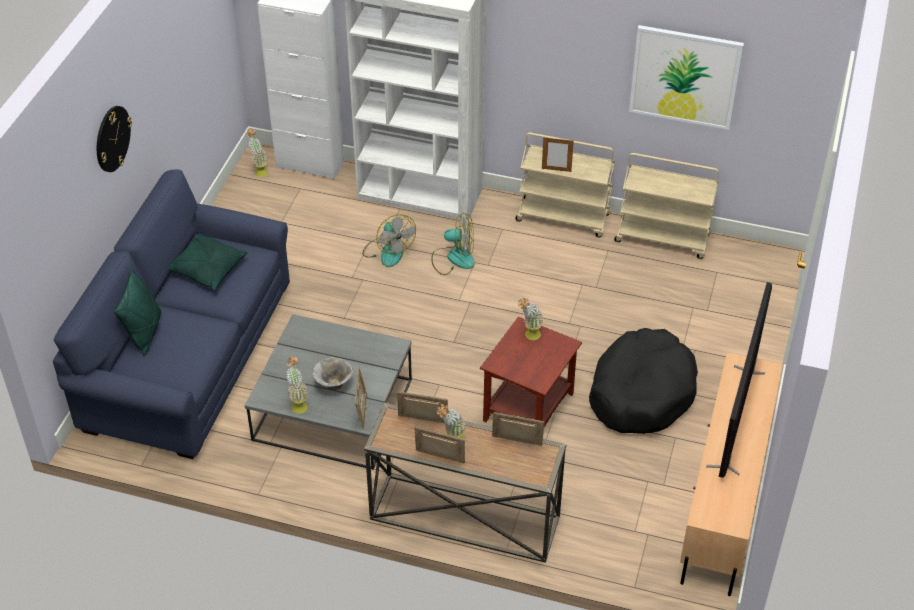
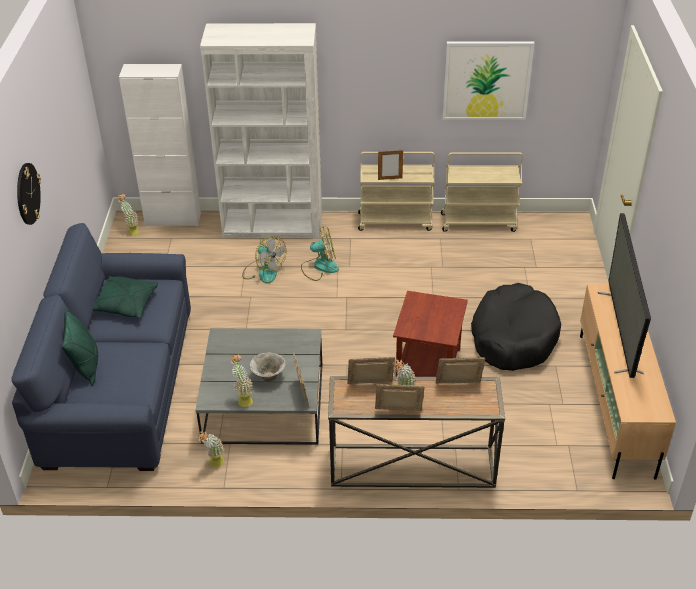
camera: 15 degrees left, 5 degrees down
(529, 336) = (423, 303): potted plant -> potted plant (214, 464)

